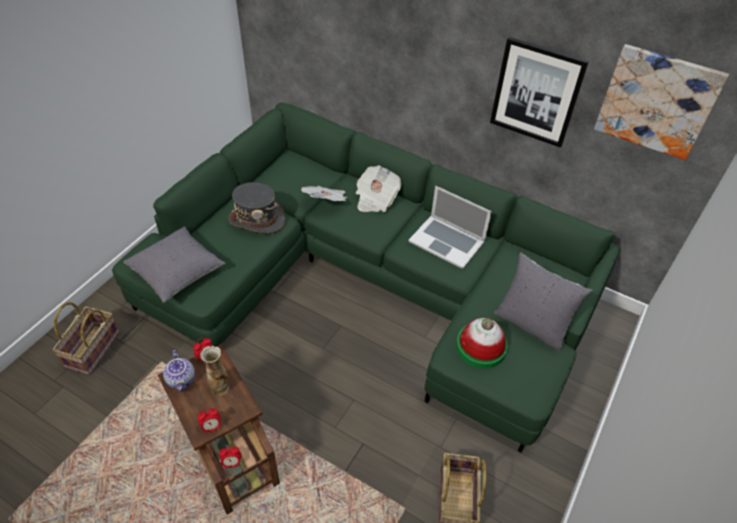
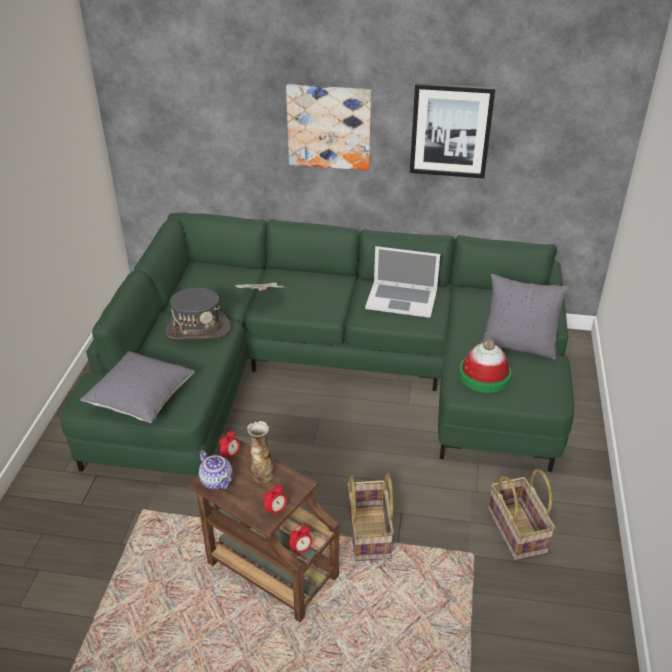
camera: 20 degrees left, 10 degrees down
(93, 350) = (54, 524): basket -> basket (370, 533)
(375, 199) = (310, 281): newspaper -> none
(657, 101) = (563, 110): picture -> picture (329, 127)

